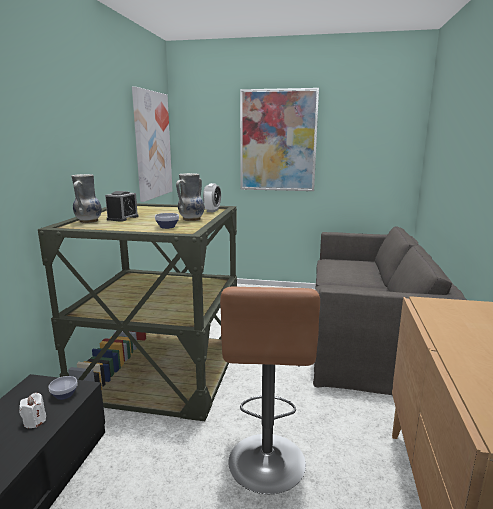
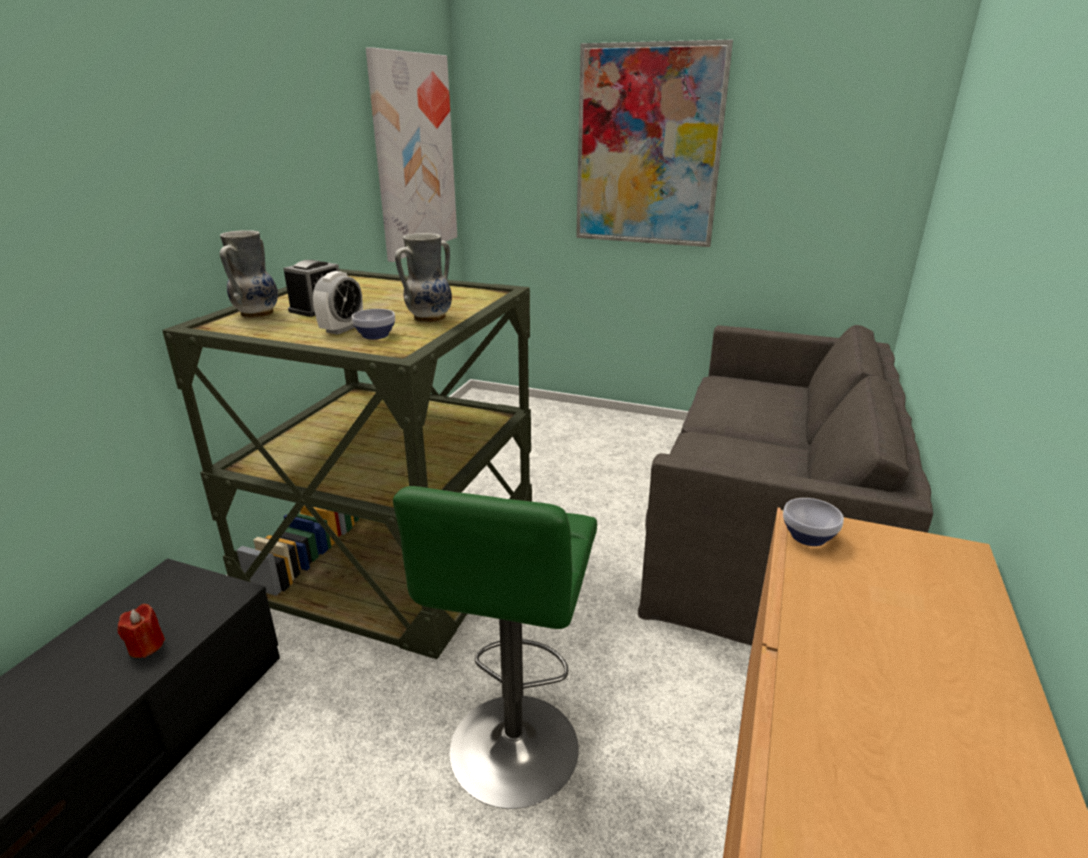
camera: 10 degrees right, 10 degrees up
(34, 421) = (146, 646): white candle -> red candle
(64, 394) = (203, 602): bowl -> bowl (806, 536)
(212, 211) = (481, 296): alarm clock -> alarm clock (342, 329)
(266, 462) = (512, 749): brown stool -> green stool

